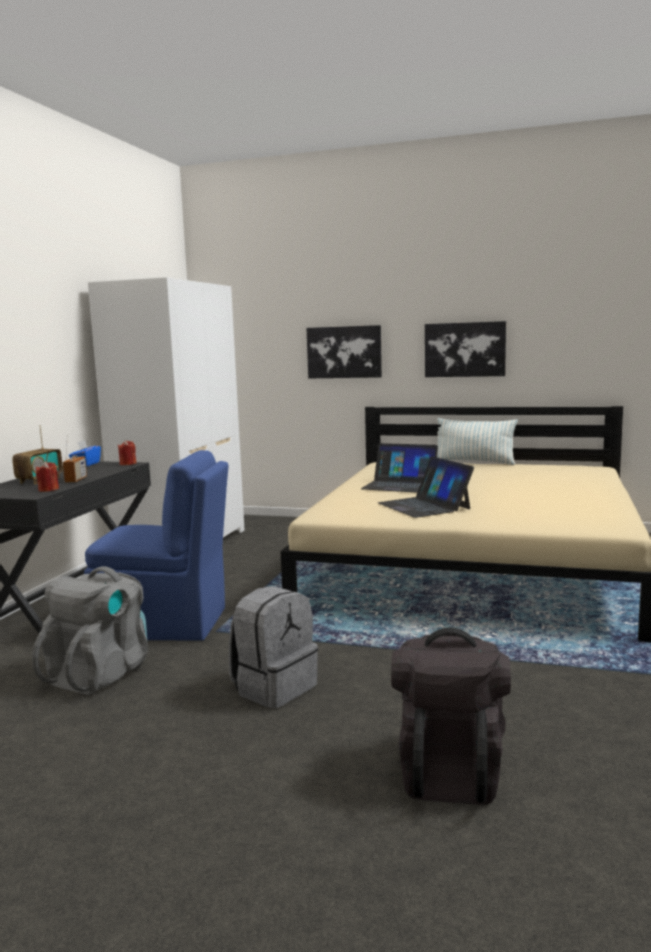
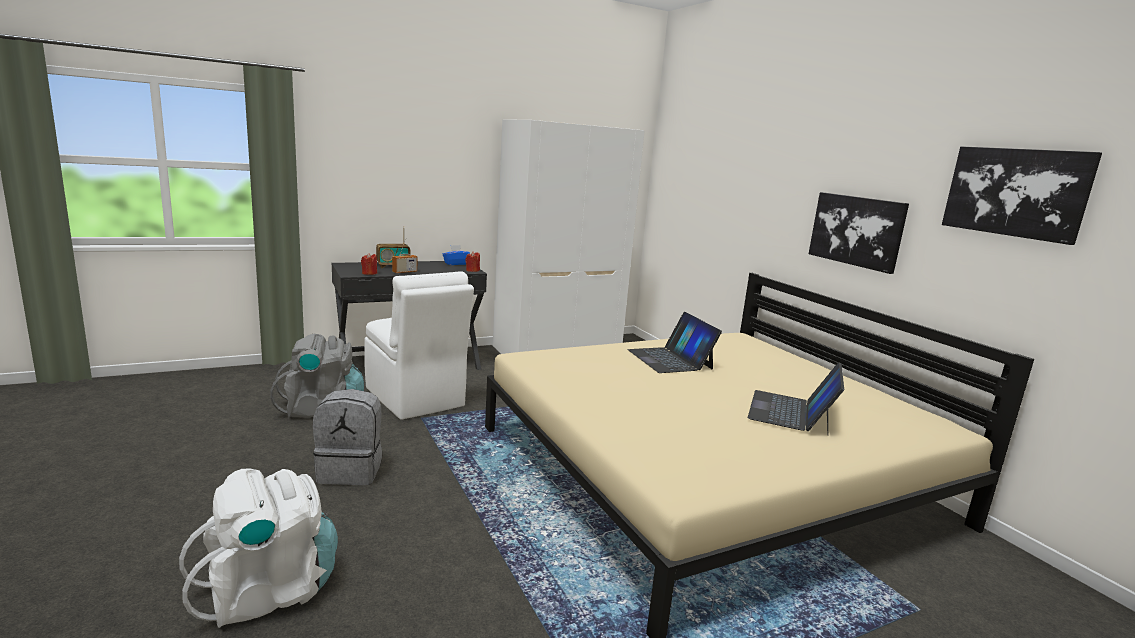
camera: 45 degrees right, 5 degrees up
(165, 624) = (415, 398): blue chair -> white chair
(344, 352) = (748, 210): picture -> picture (1016, 192)
(424, 506) = (613, 384): laptop -> laptop (791, 412)
(449, 770) = (269, 591): black backpack -> white backpack
(474, 462) = (828, 368): pillow -> none

